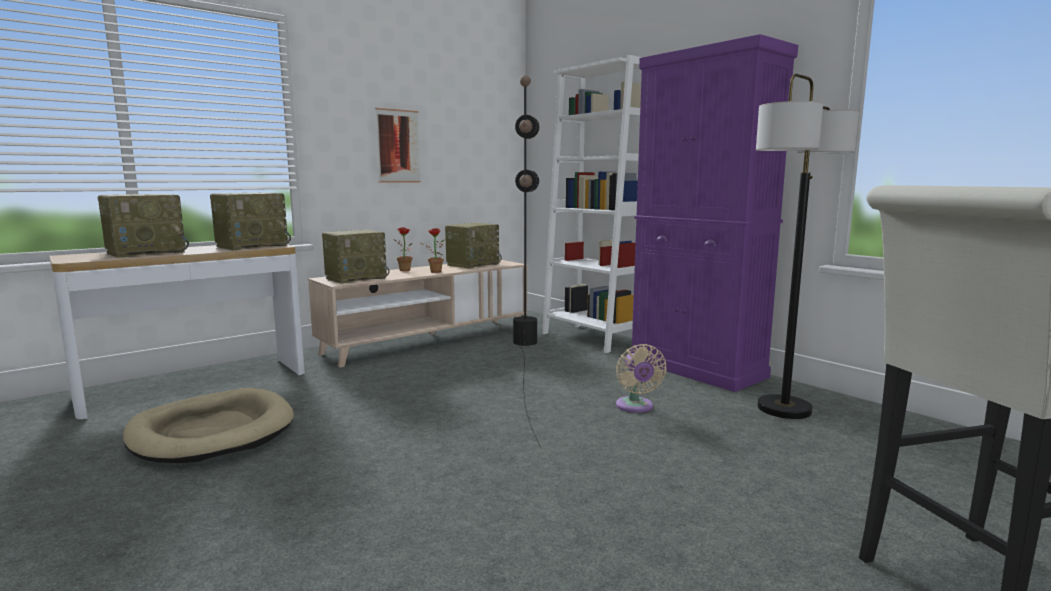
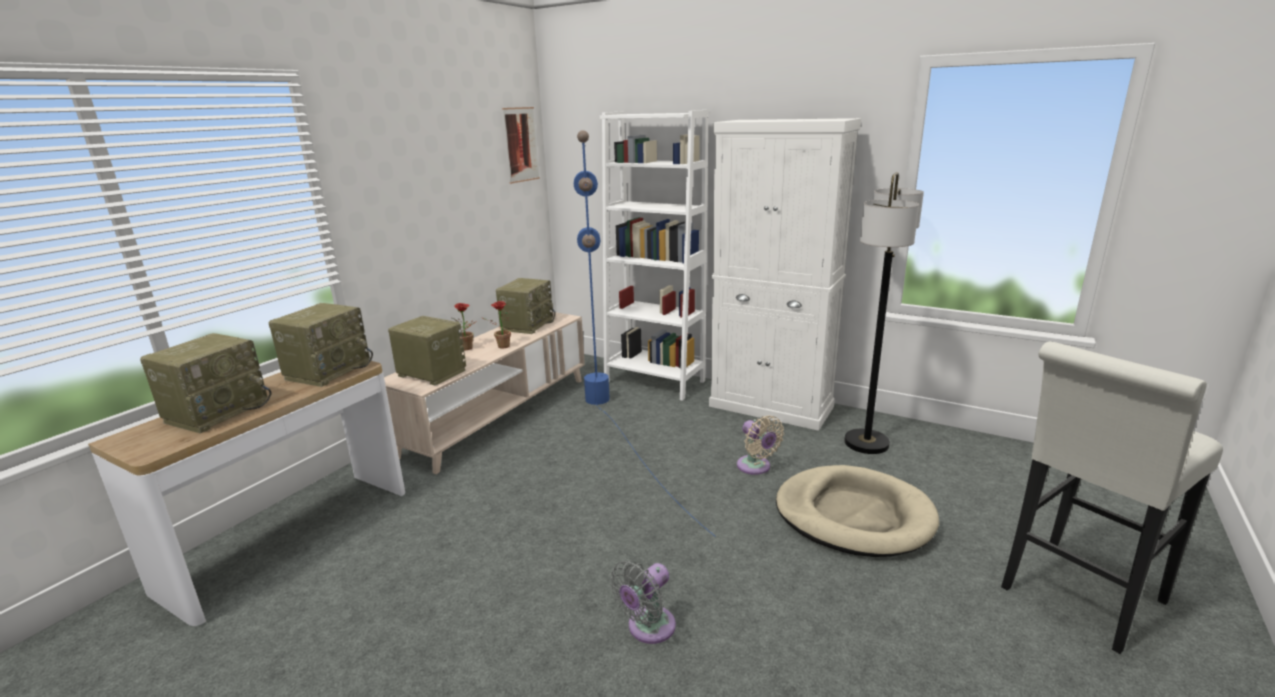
camera: 20 degrees left, 10 degrees up
(212, 432) = (381, 601): beige dog bed -> beige dog bed (853, 515)
(356, 278) = (430, 373): radio -> radio turned 90 degrees counterclockwise
(398, 146) = (432, 207): picture -> picture (521, 144)
(404, 497) = (647, 628): none -> grey fan
(525, 363) = (619, 429): black floor lamp -> blue floor lamp
(696, 368) = (771, 406): purple cabinet -> white cabinet

